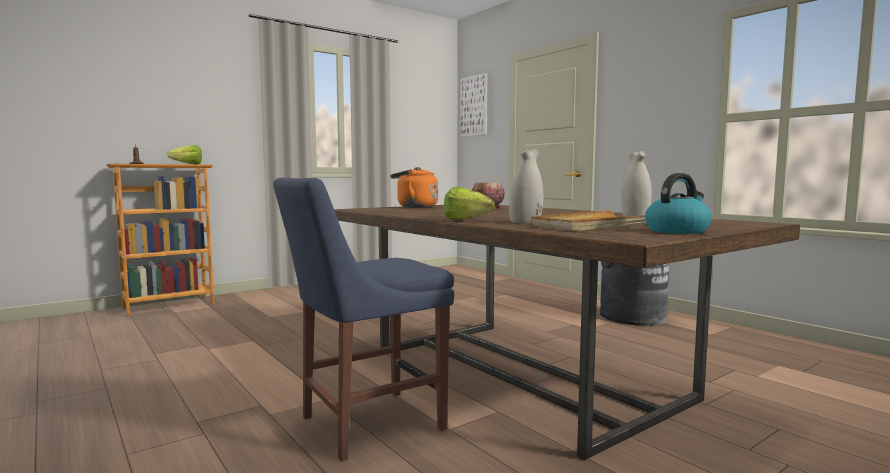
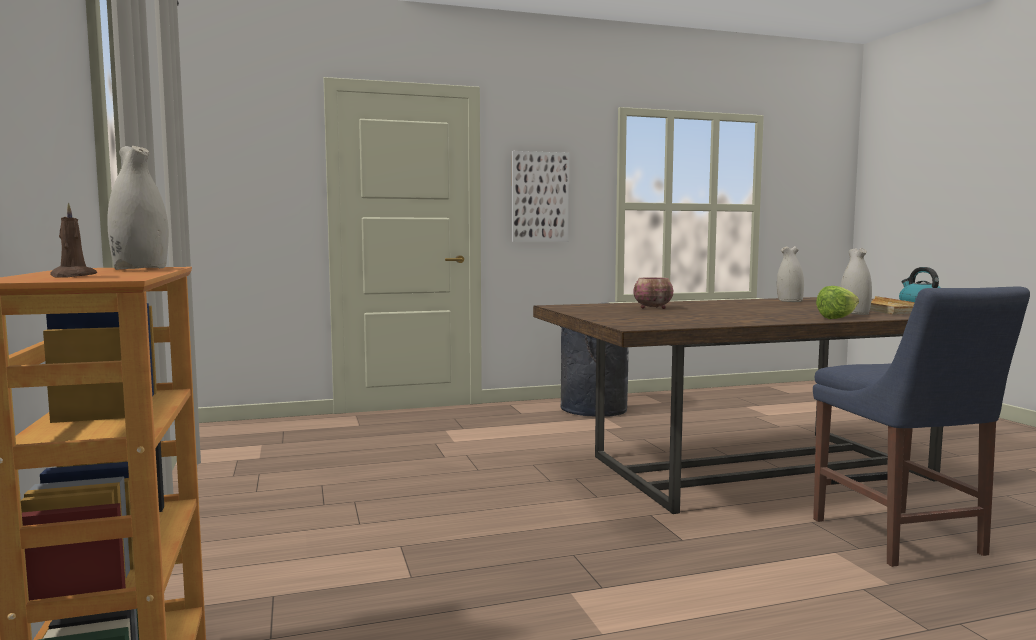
camera: 70 degrees left, 0 degrees up
(185, 164) = (140, 269): lettuce -> white vase
(414, 207) = (606, 316): orange kettle -> none
(474, 106) = (235, 144): picture -> picture (540, 197)

